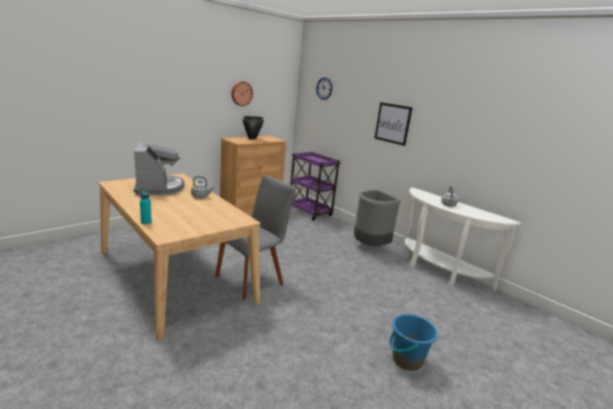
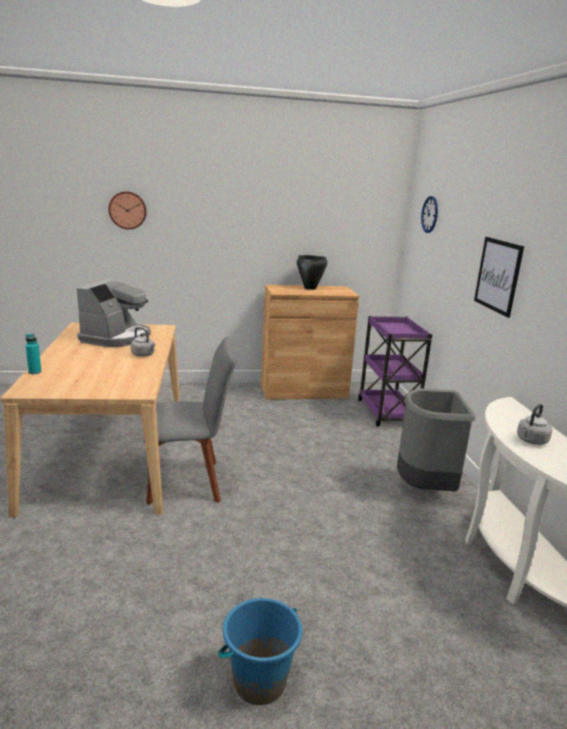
camera: 35 degrees right, 0 degrees up
(241, 93) = (300, 222): wall clock -> wall clock (127, 210)

